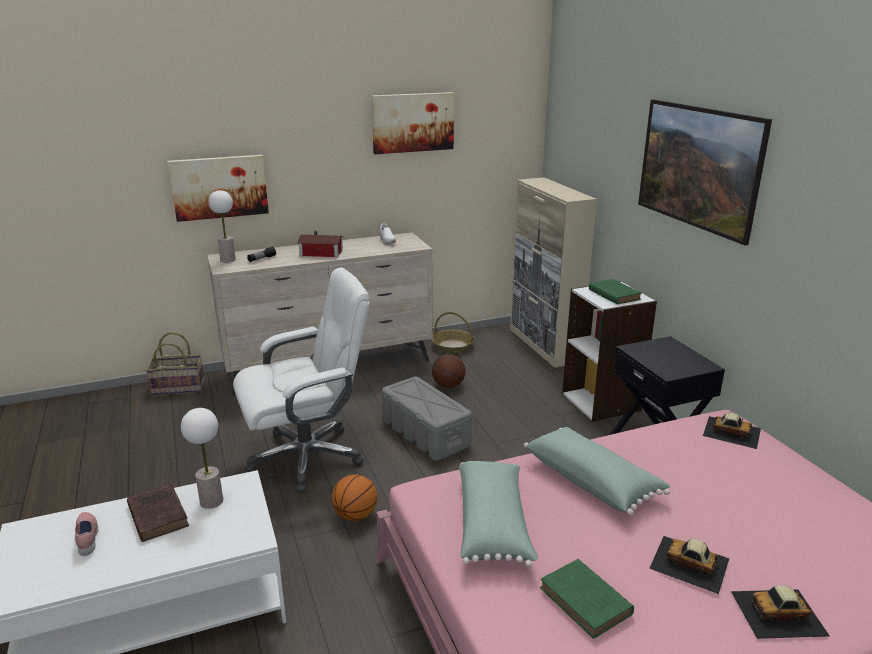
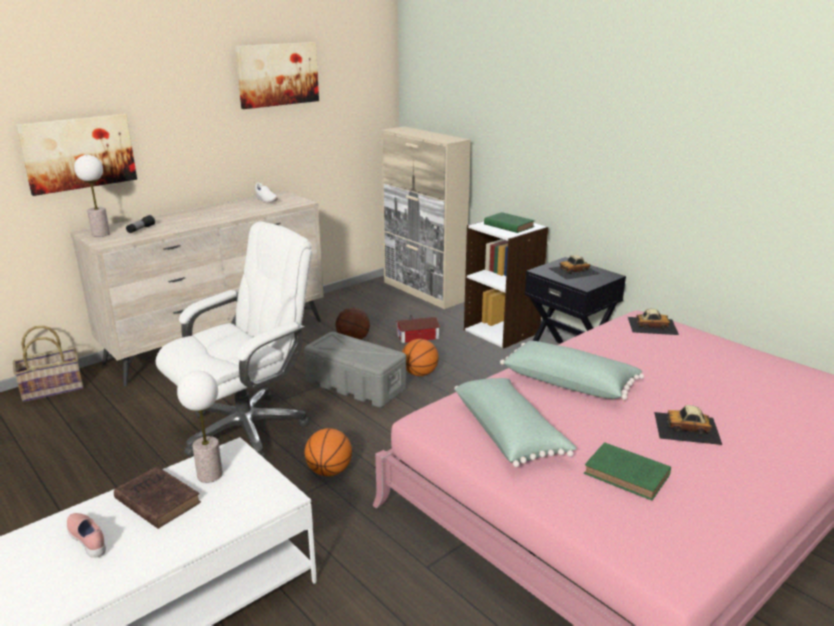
camera: 20 degrees left, 0 degrees up
(322, 253) = (205, 217): toy house -> toy house (419, 336)
(453, 346) = (337, 304): basket -> none
(492, 433) = (419, 373): none -> basketball
(693, 195) = (577, 123): picture -> none
(779, 613) = (772, 448): toy car -> toy car (574, 271)

